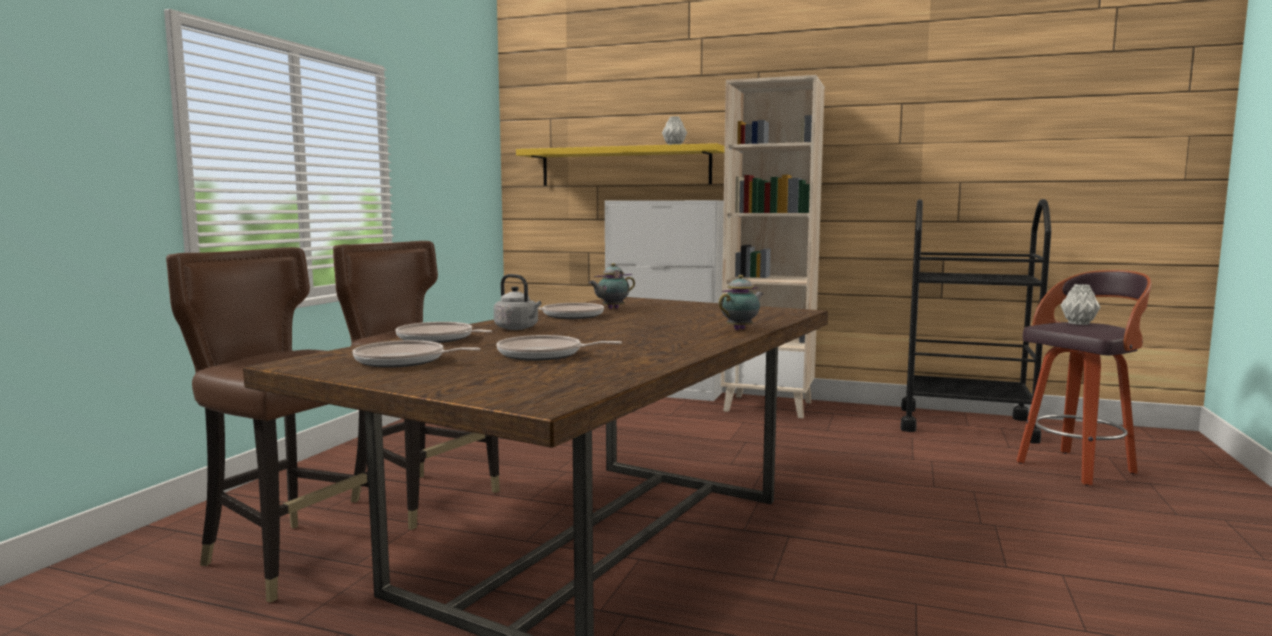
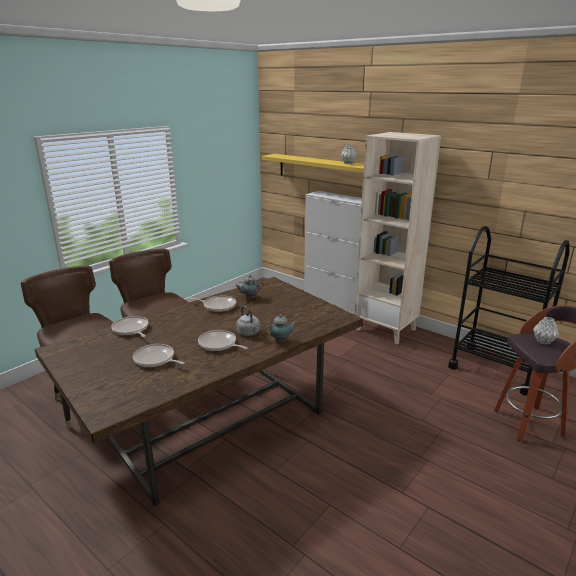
camera: 20 degrees right, 15 degrees up
(404, 361) = (94, 356): frying pan -> frying pan (219, 344)
(518, 328) = (178, 321): grey kettle -> grey kettle (249, 333)

